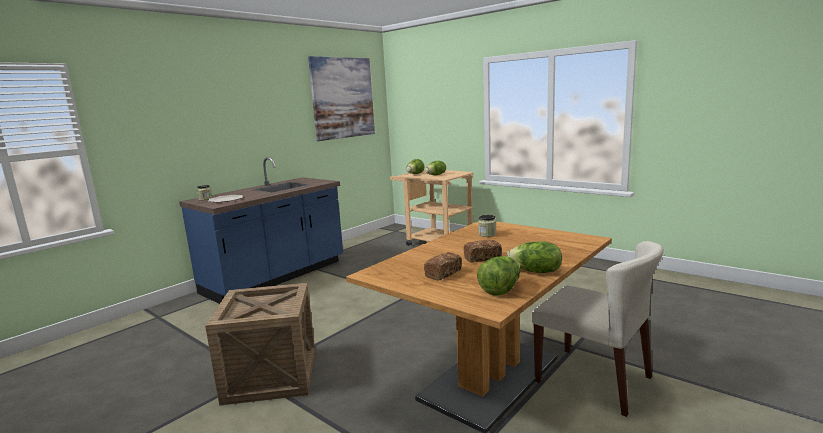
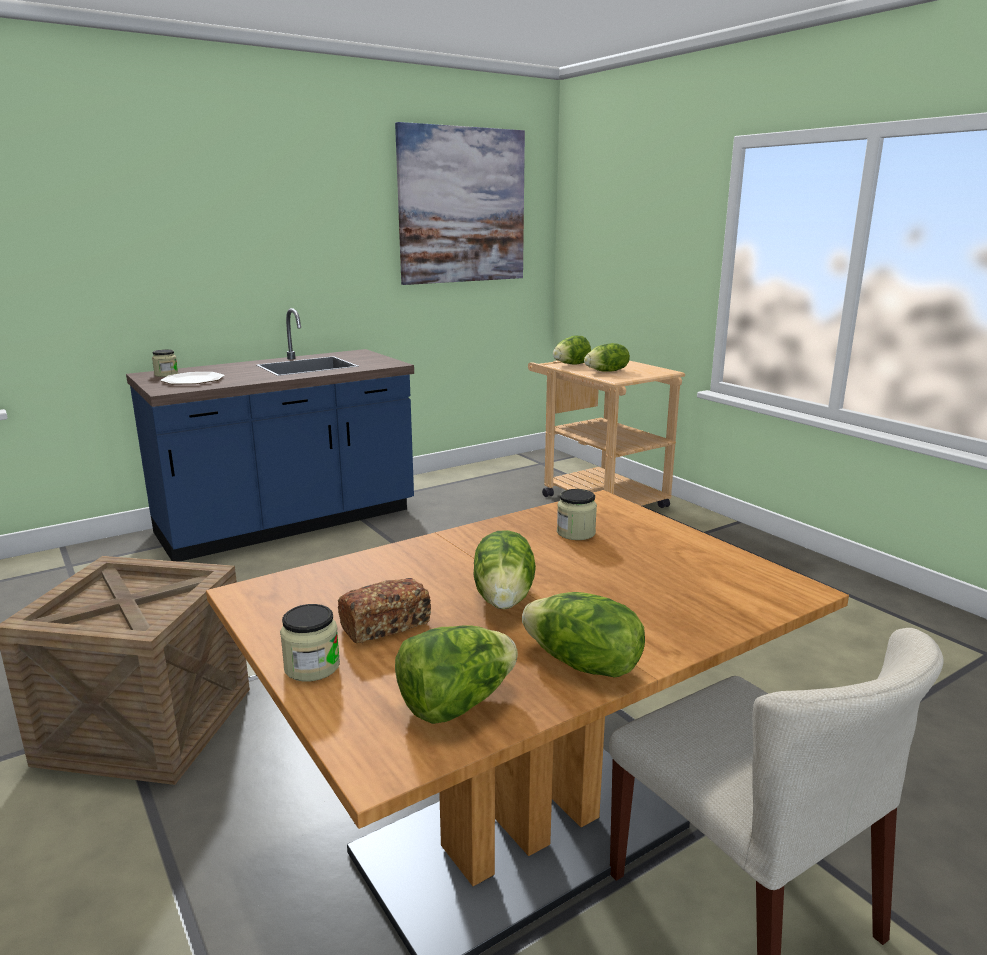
camera: 15 degrees right, 5 degrees up
(429, 290) = (312, 667): none -> jar
(482, 258) = (505, 598): bread -> lettuce

